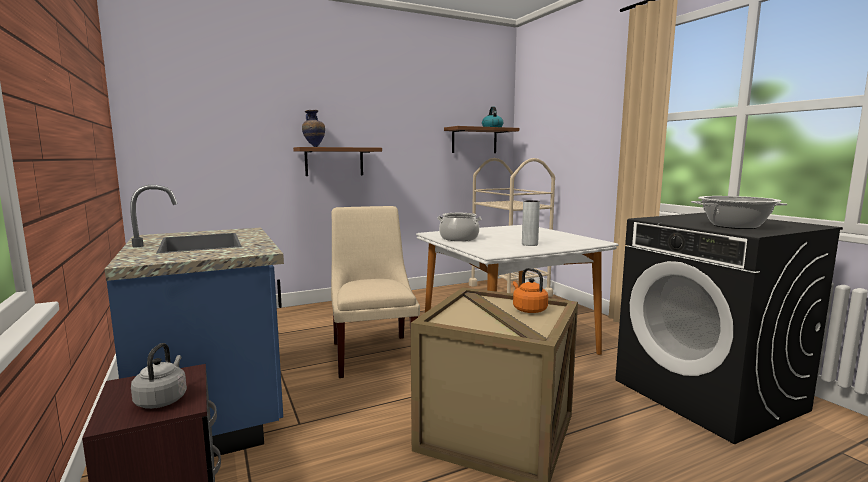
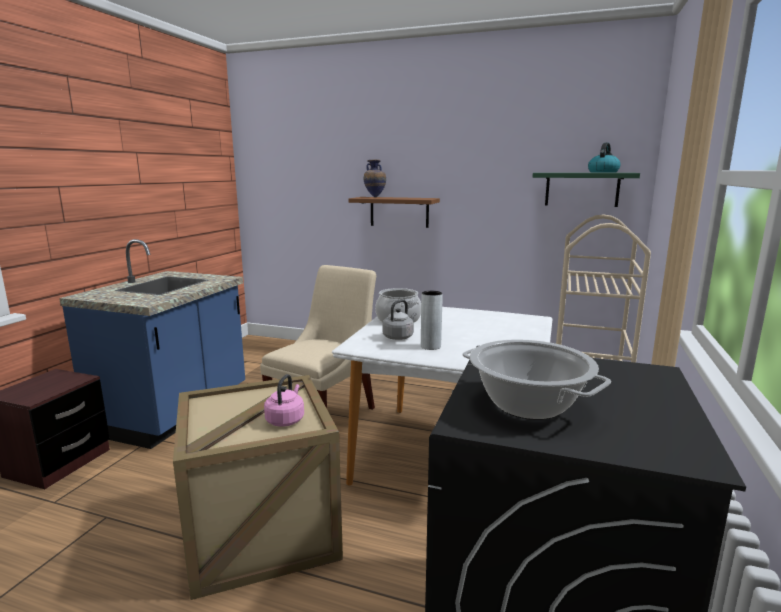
camera: 45 degrees right, 5 degrees up
(162, 399) = (38, 390): grey kettle -> grey kettle (399, 337)
(474, 140) = (582, 189): brown shelf -> green shelf
(528, 309) = (286, 419): orange kettle -> pink kettle

